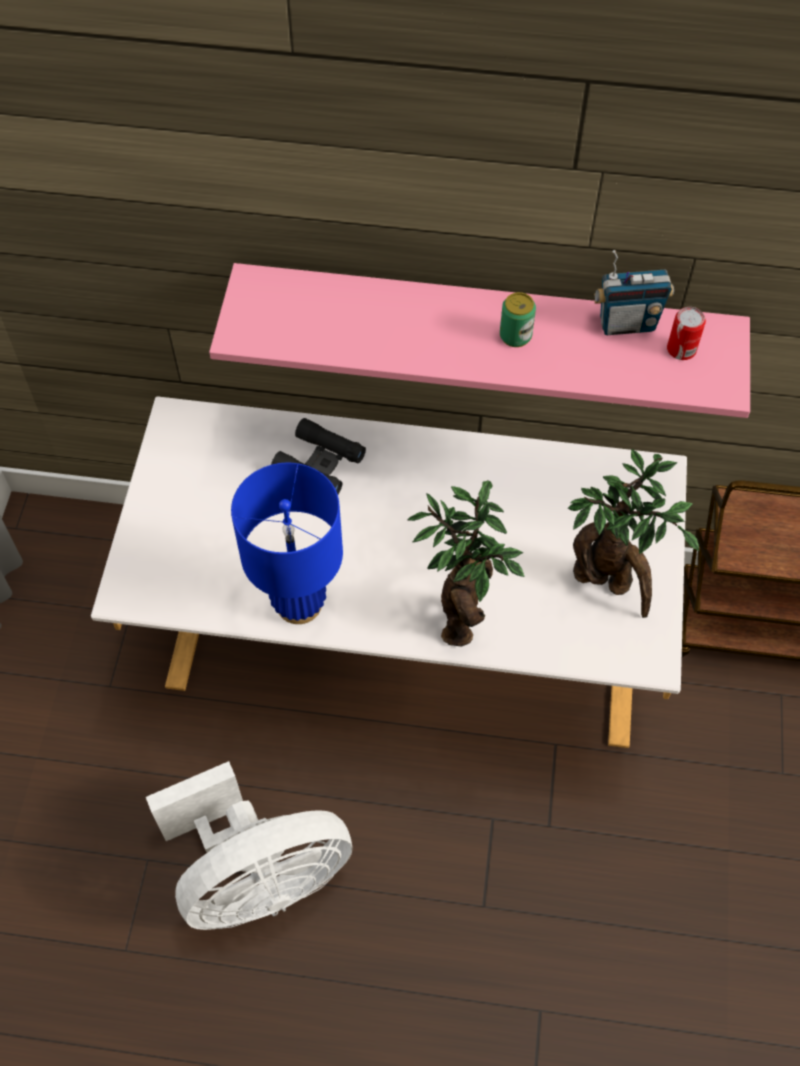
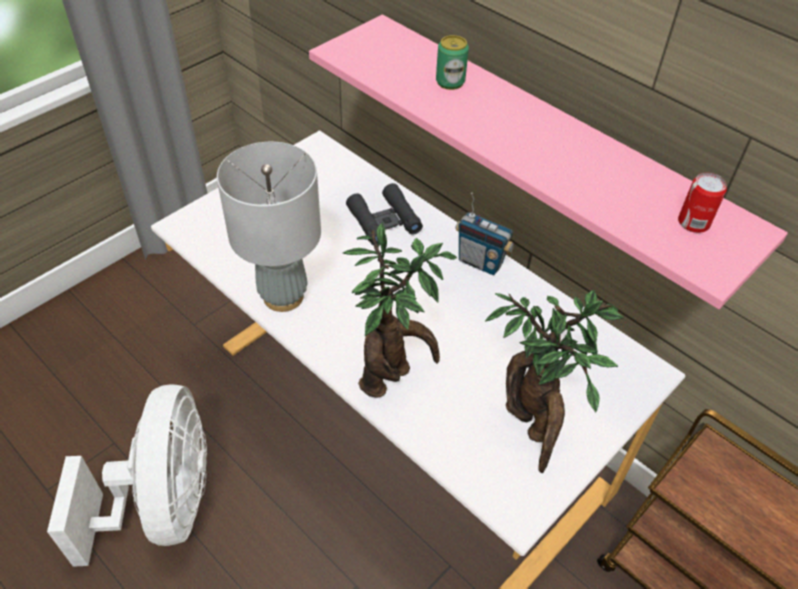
camera: 35 degrees right, 10 degrees down
(258, 878) = (165, 505): white fan -> white fan turned 105 degrees counterclockwise
(298, 603) = (283, 296): blue table lamp -> grey table lamp
(515, 336) = (548, 144): can -> can (450, 82)
(626, 324) = (657, 182): radio -> radio (480, 262)

